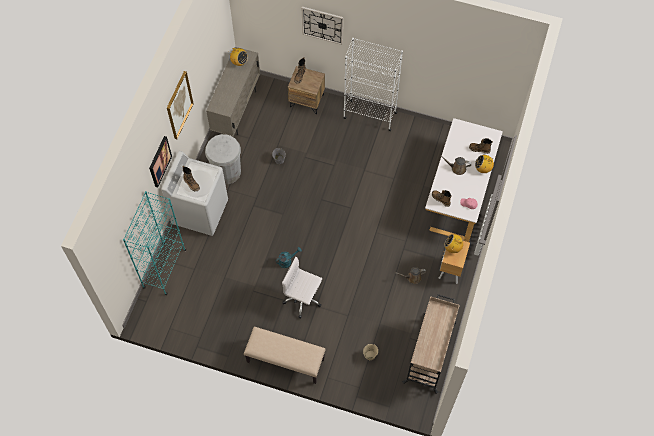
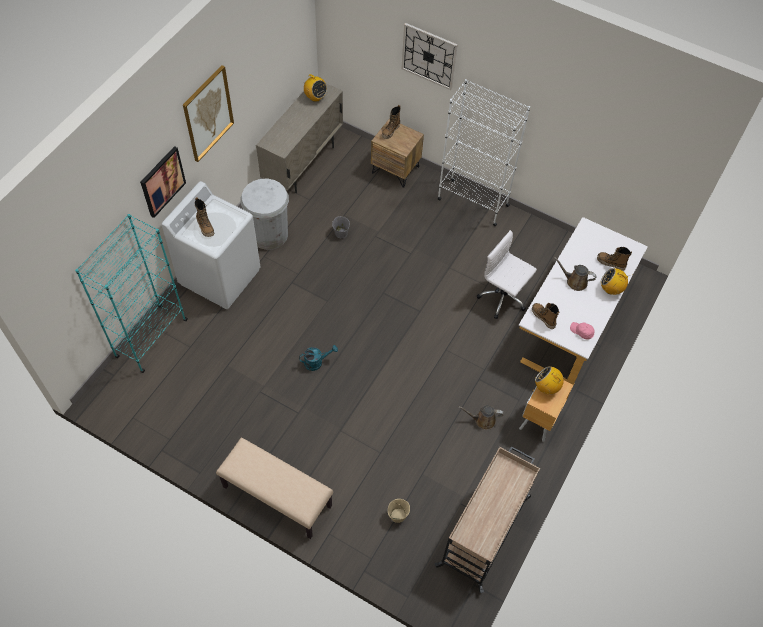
camera: 10 degrees right, 5 degrees down
(303, 299) = (324, 417): white office chair -> white office chair (503, 298)

